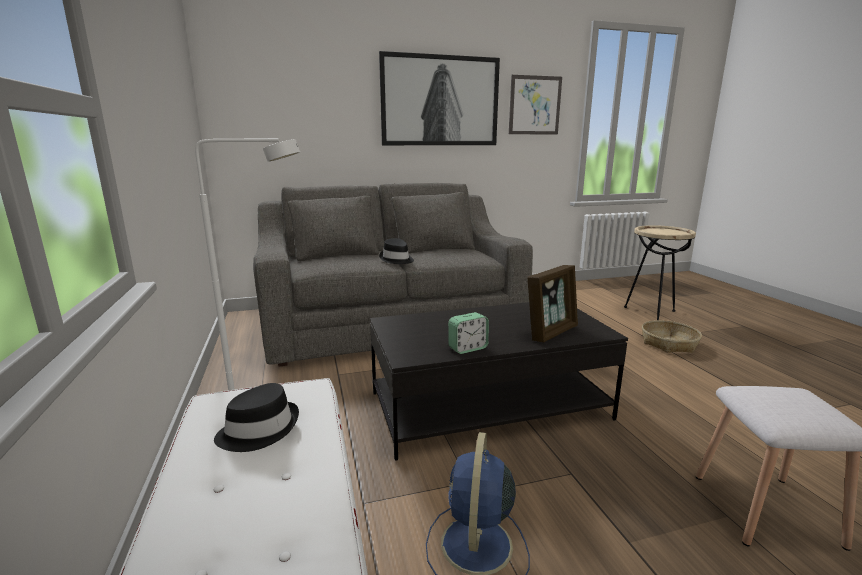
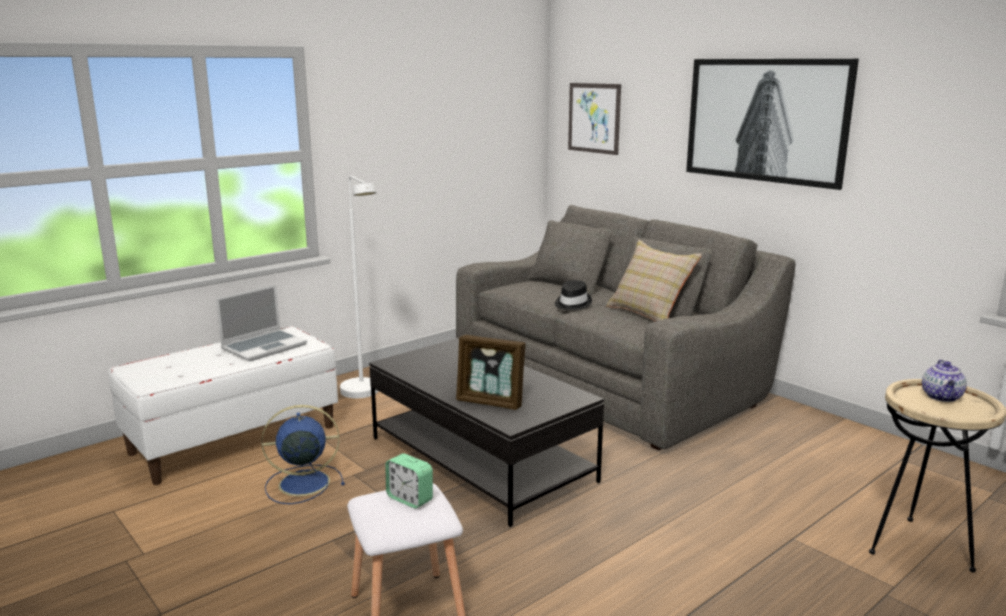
camera: 65 degrees right, 0 degrees up
(259, 429) = (264, 346): black hat -> laptop
(446, 249) = (649, 313): none -> beige pillow
(468, 348) = (423, 377): alarm clock -> alarm clock (410, 499)
(535, 105) = (919, 132): picture -> picture (594, 118)
(657, 231) = (942, 397): none -> teapot
(668, 343) = (788, 563): basket -> none

